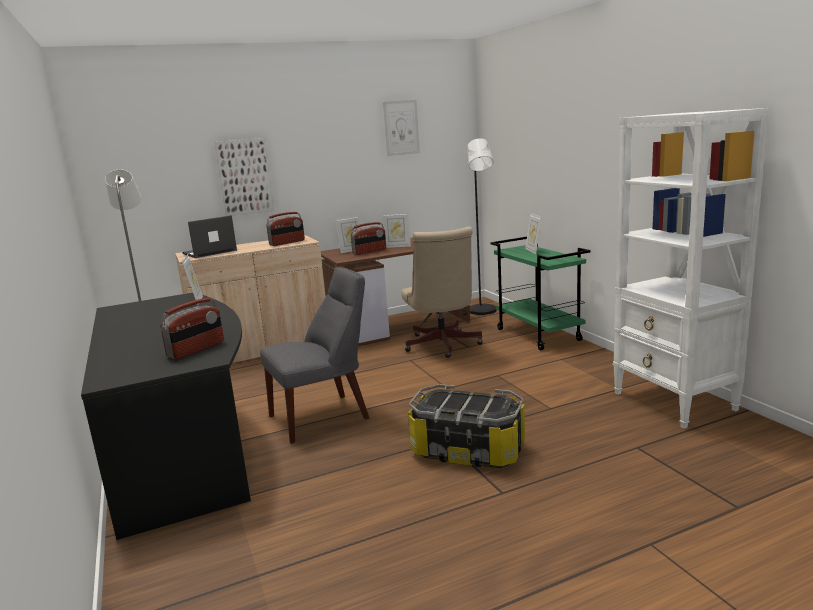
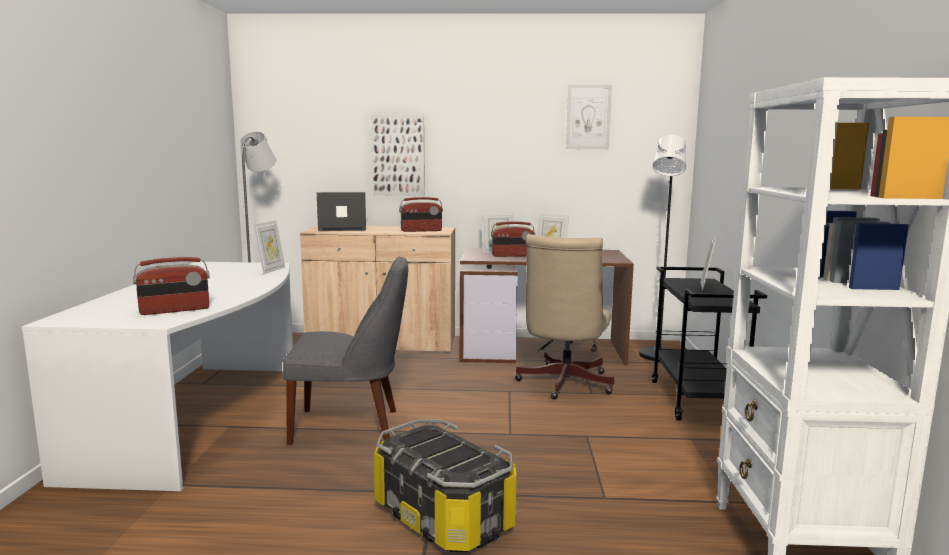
camera: 25 degrees right, 5 degrees down
(183, 446) = (203, 416): black desk -> white desk
(539, 335) = (697, 401): green cart -> black cart

